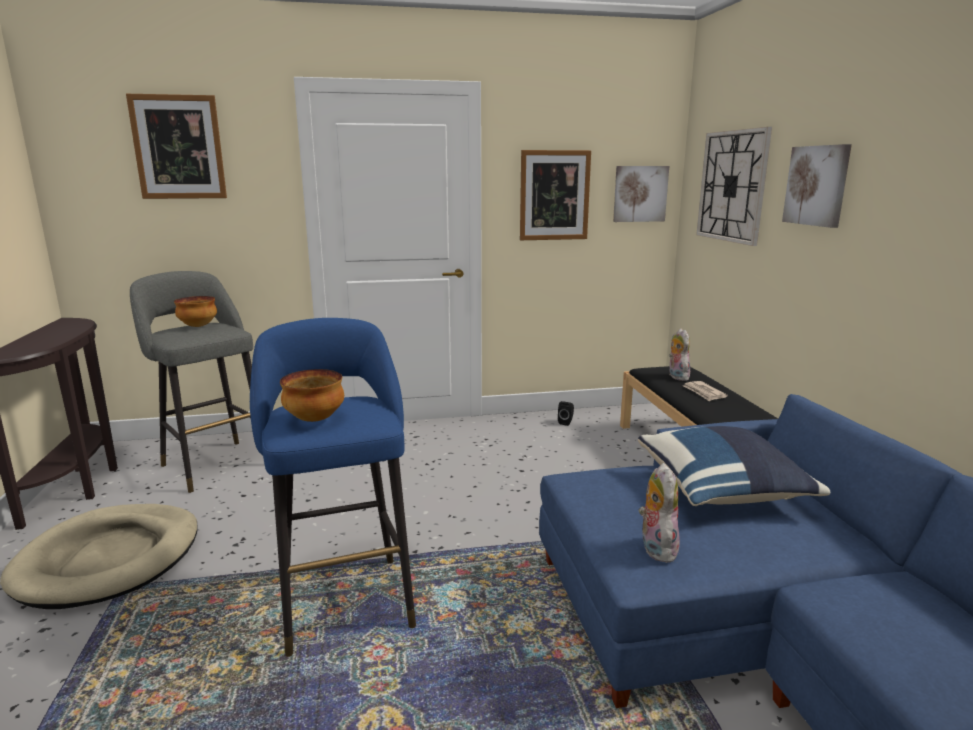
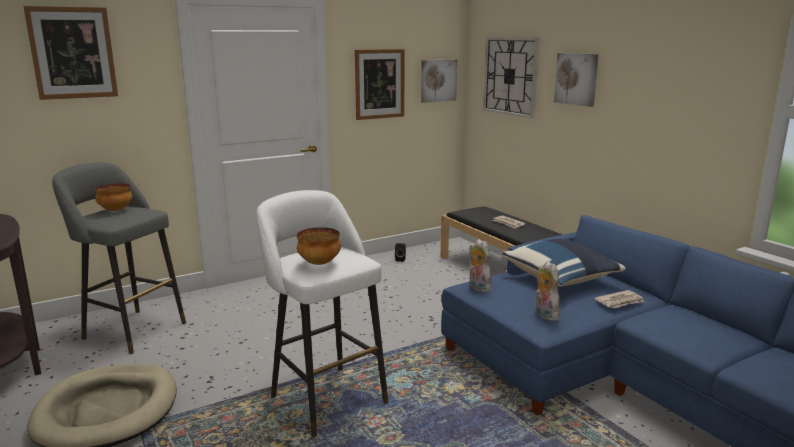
camera: 20 degrees left, 0 degrees up
(344, 598) = (325, 397): blue stool -> white stool
(676, 376) = (483, 214): plush toy -> plush toy (477, 288)
(803, 548) = (620, 301): none -> newspaper

